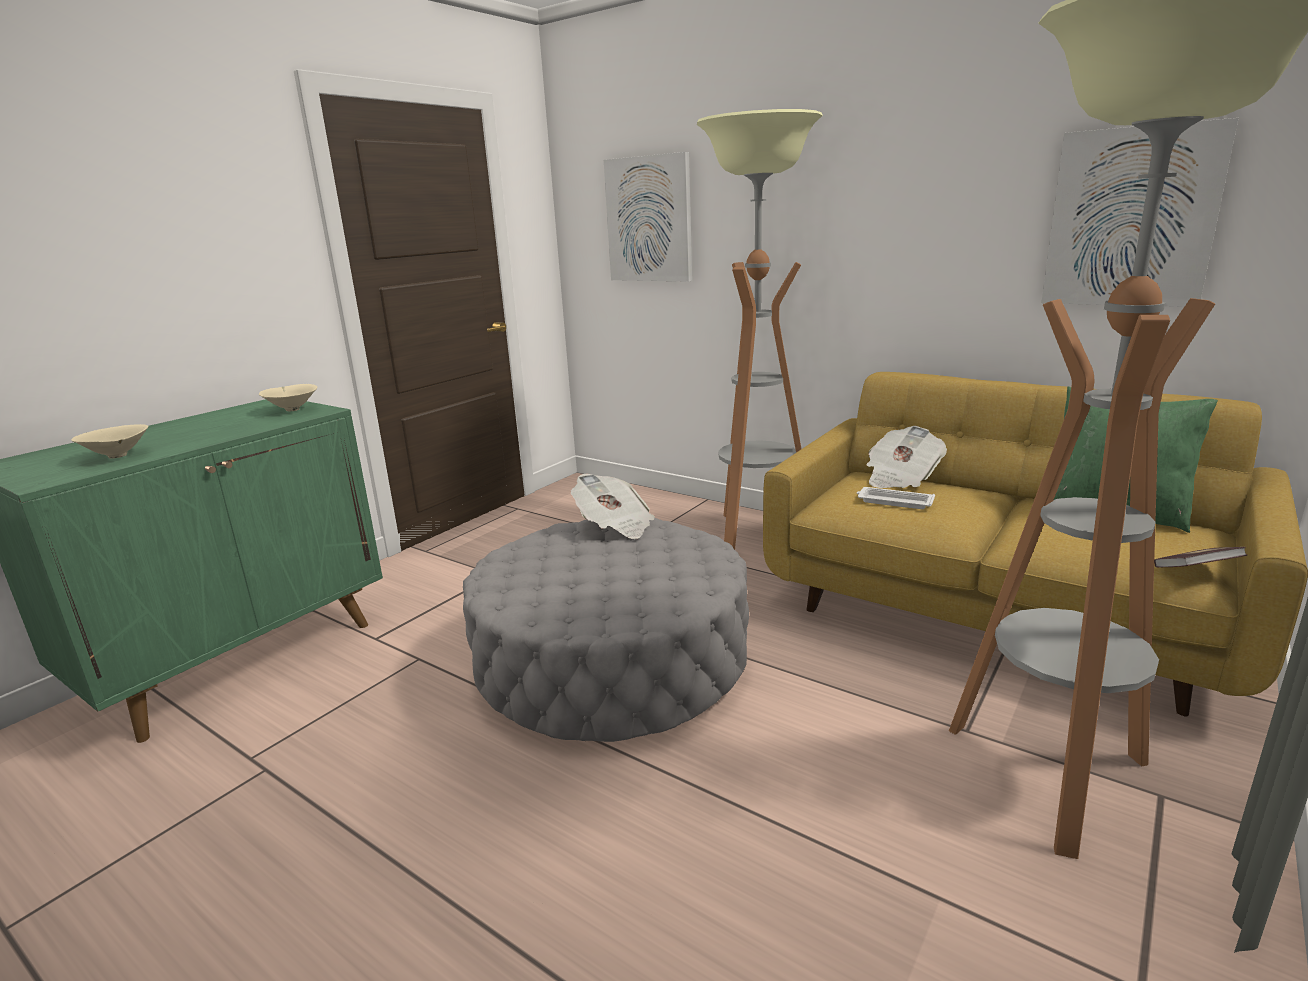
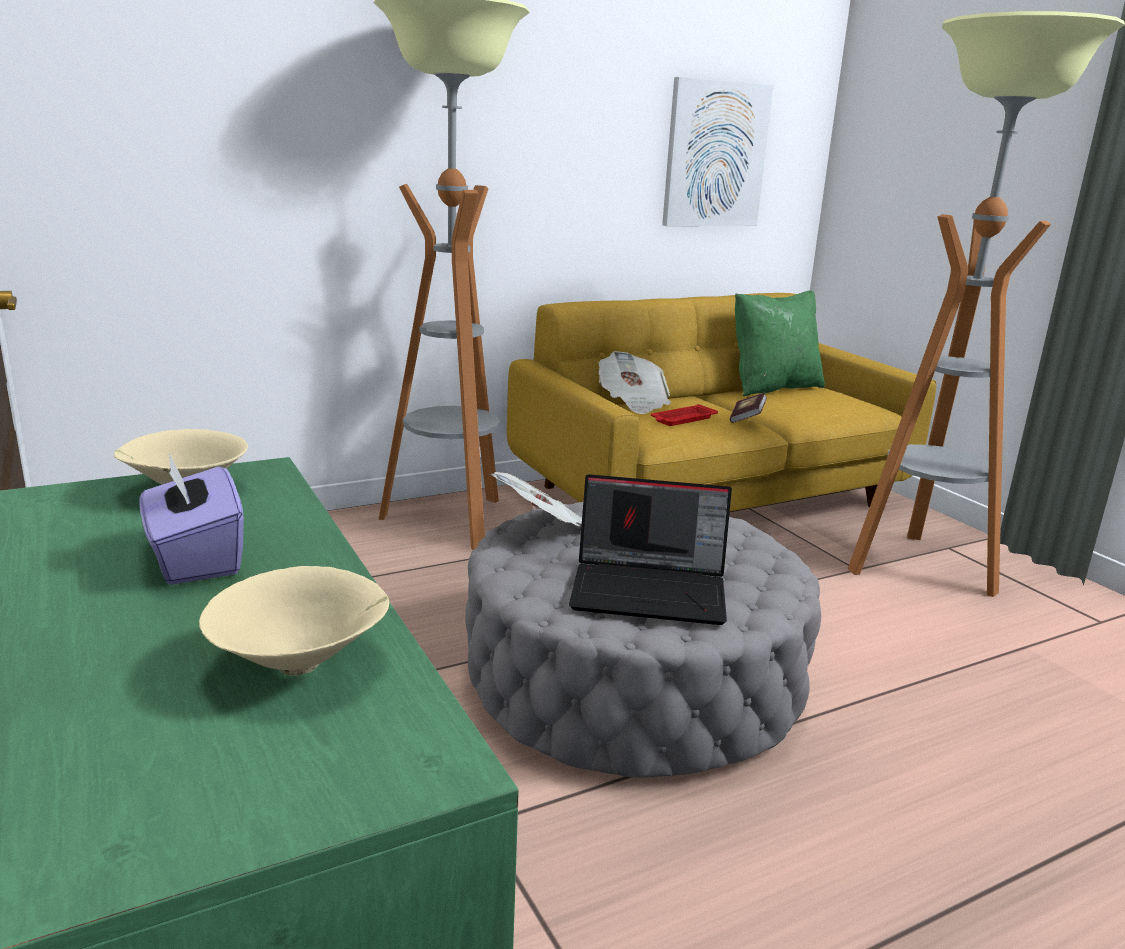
camera: 65 degrees left, 0 degrees up
(215, 427) = (195, 559): none -> purple tissue box
(549, 578) = (651, 589): none -> laptop
(649, 219) = (201, 115): picture -> none
(893, 502) = (682, 419): white tray -> red tray
(1196, 570) = (879, 405): book -> book (747, 418)

